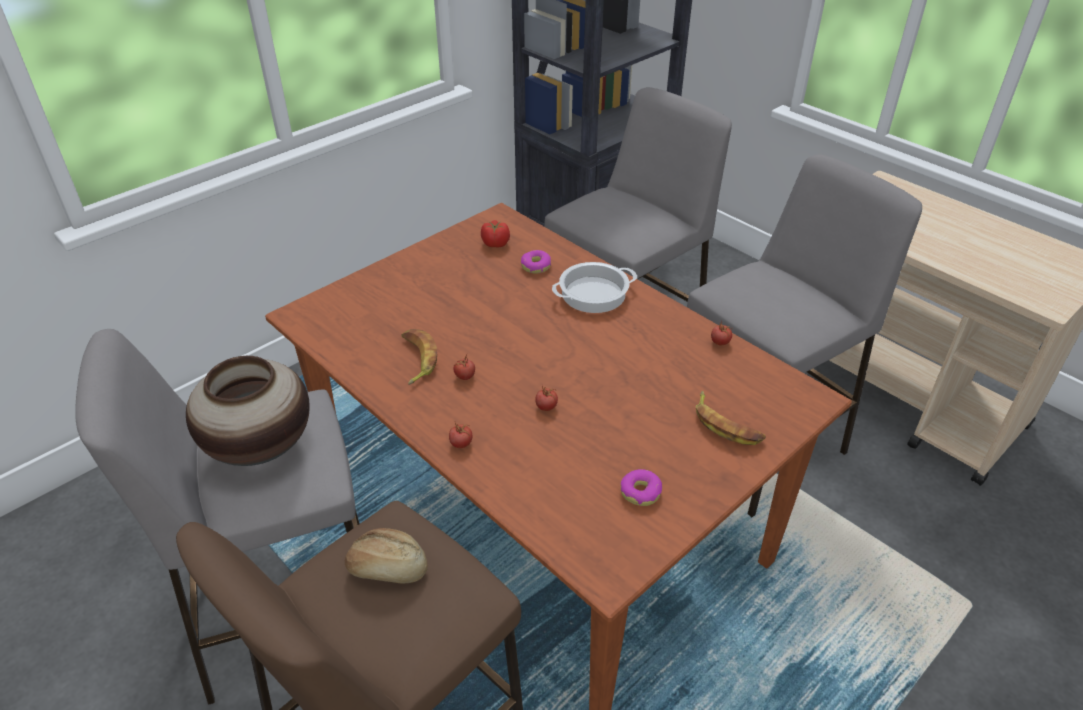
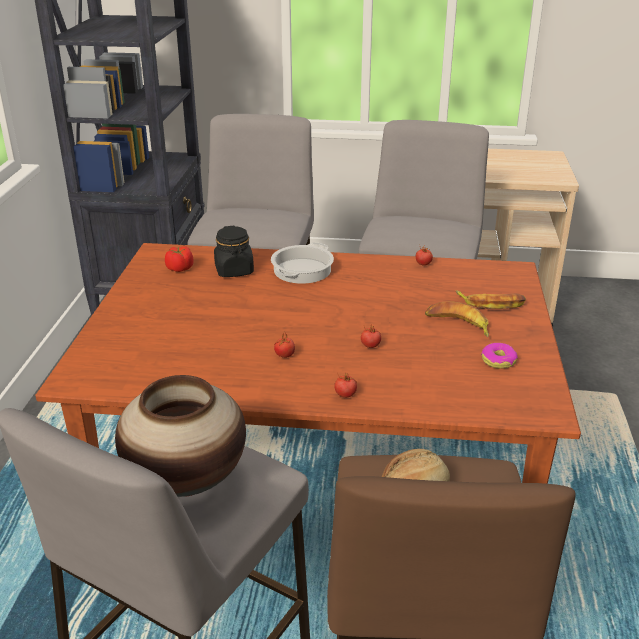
camera: 40 degrees left, 10 degrees down
(416, 359) = (229, 362): banana -> banana (458, 324)
(535, 266) = (234, 270): donut -> black jar

